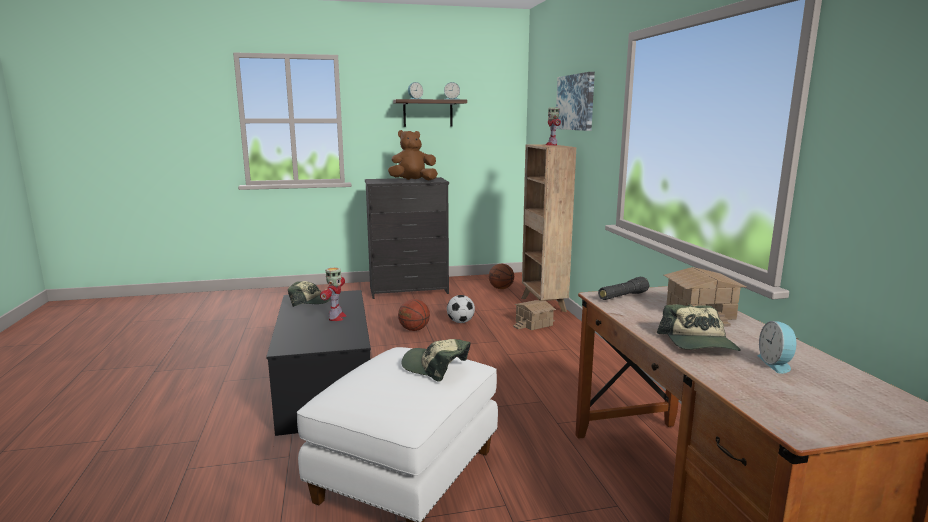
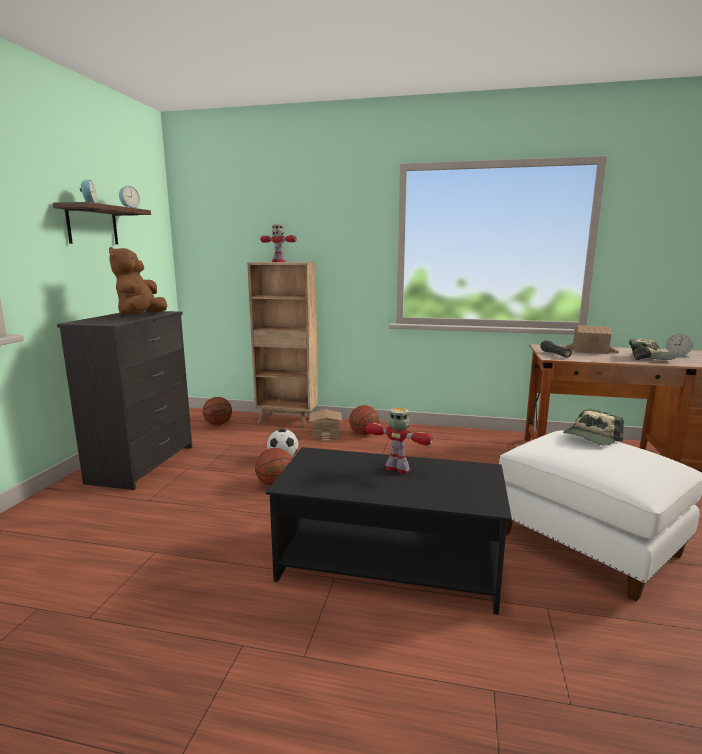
camera: 65 degrees left, 0 degrees up
(312, 301) = (320, 475): cap -> none
(554, 338) = (364, 434): none -> basketball
(576, 102) = (303, 220): picture -> none

